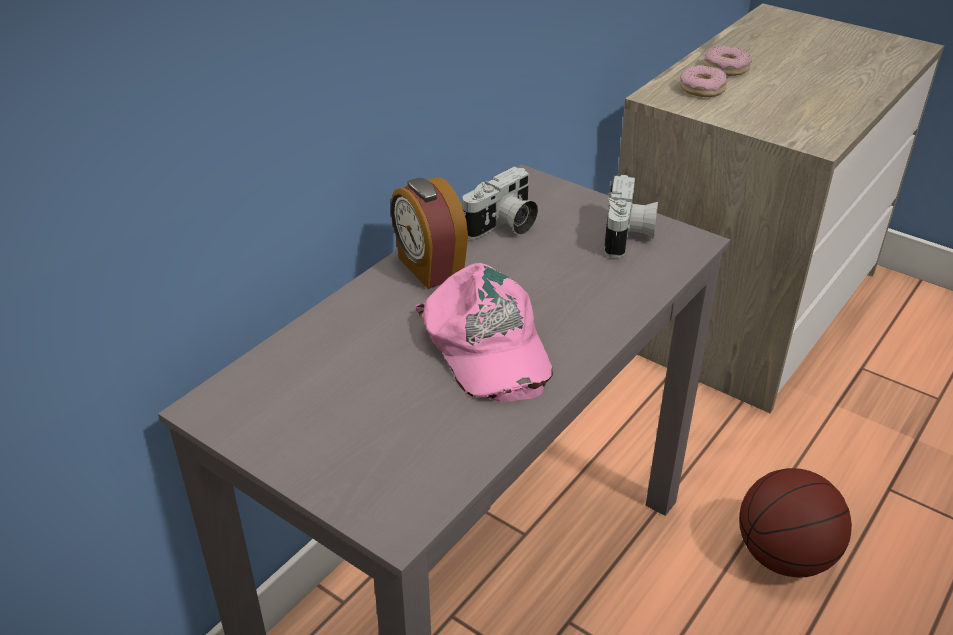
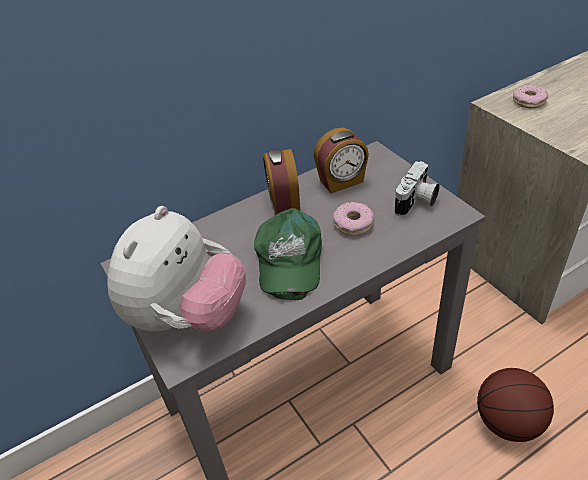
camera: 25 degrees right, 5 degrees up
(371, 459) = (188, 316): none -> plush toy
(485, 345) = (288, 259): pink cap -> green cap
(503, 226) = (342, 182): camera -> alarm clock
(726, 68) = (555, 87): donut -> donut (353, 224)

